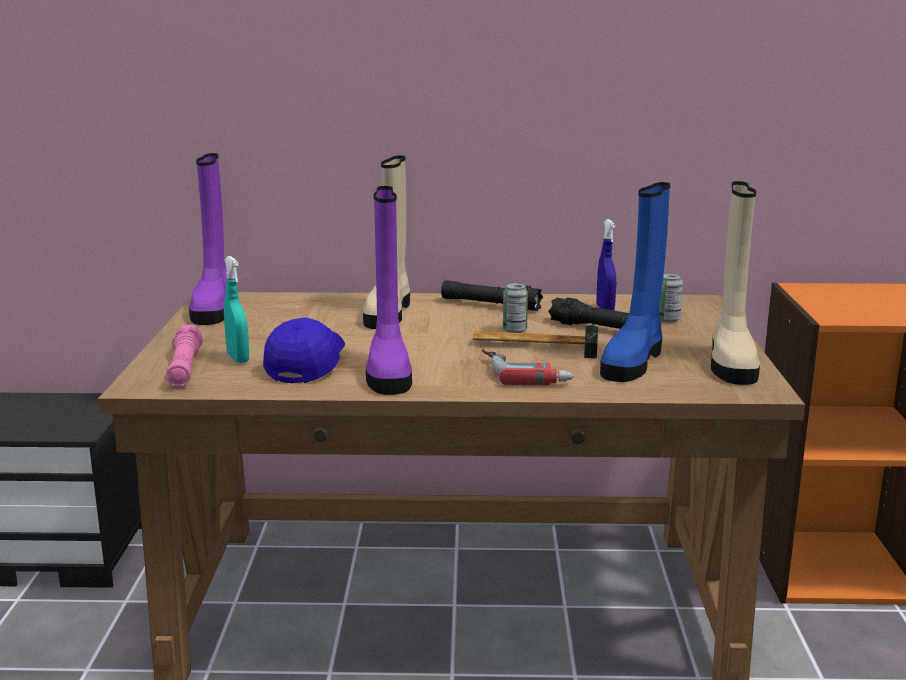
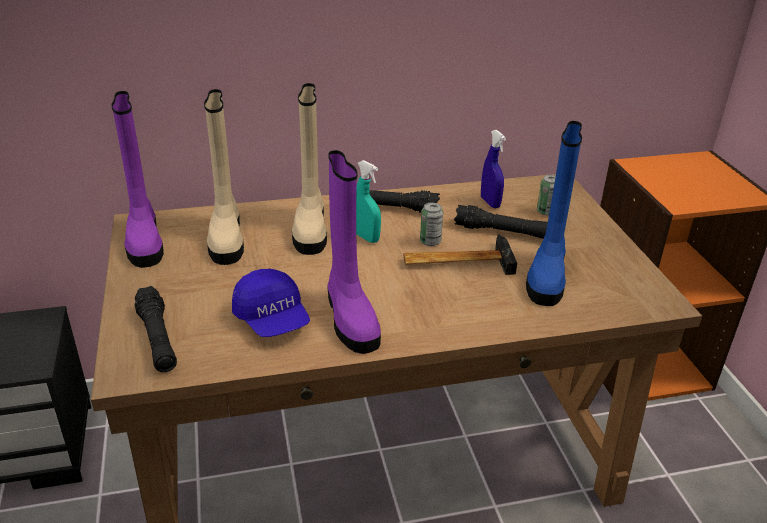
camera: 15 degrees left, 15 degrees up
(185, 368) = (157, 338): pink flashlight -> black flashlight
(238, 358) = (202, 316): turquoise spray bottle -> turquoise spray bottle (366, 237)
(306, 366) = (272, 319): blue cap -> blue cap turned 150 degrees clockwise
(526, 372) = (467, 301): power drill -> none
(730, 362) = (622, 266): beige boot -> beige boot (226, 237)

